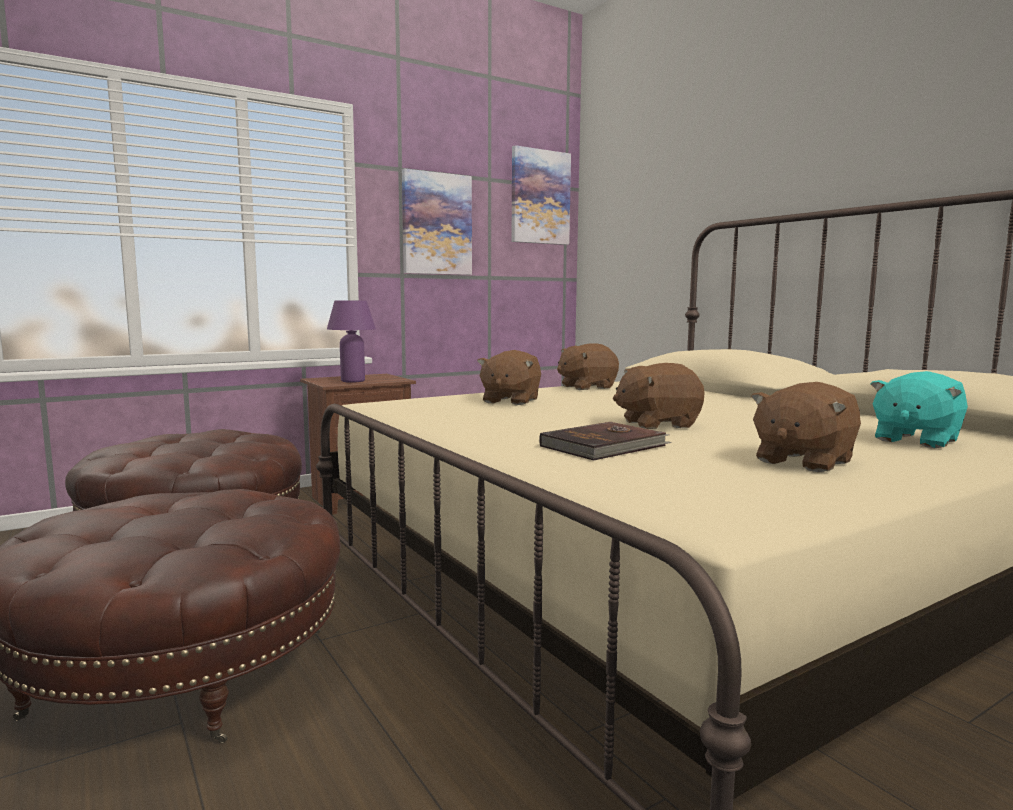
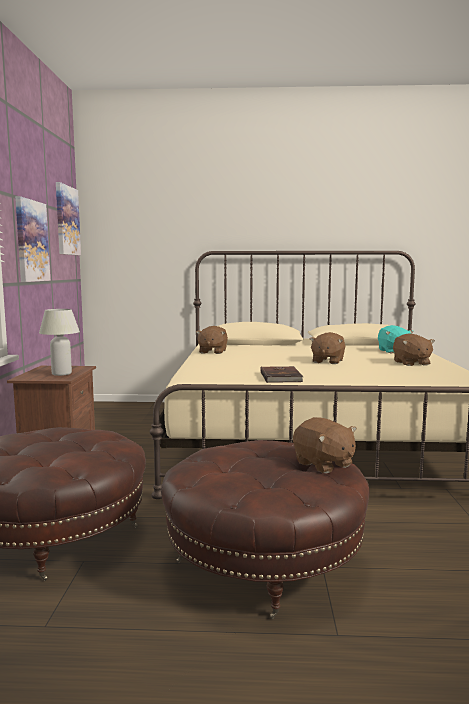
camera: 55 degrees left, 0 degrees up
(353, 381) = (61, 374): purple table lamp -> white table lamp
(510, 401) = (231, 364): brown plush toy -> brown plush toy (323, 464)
(605, 446) = (362, 372): brown book -> brown book (281, 377)

